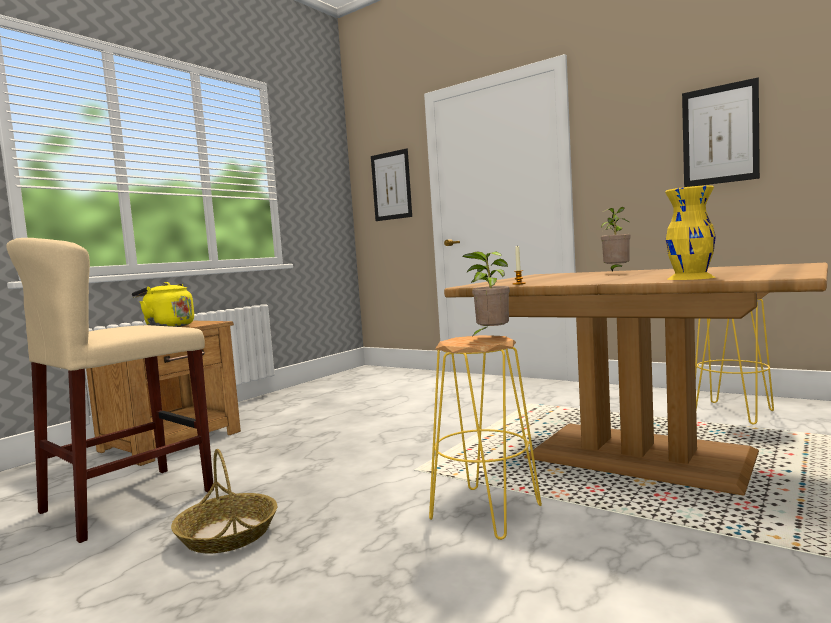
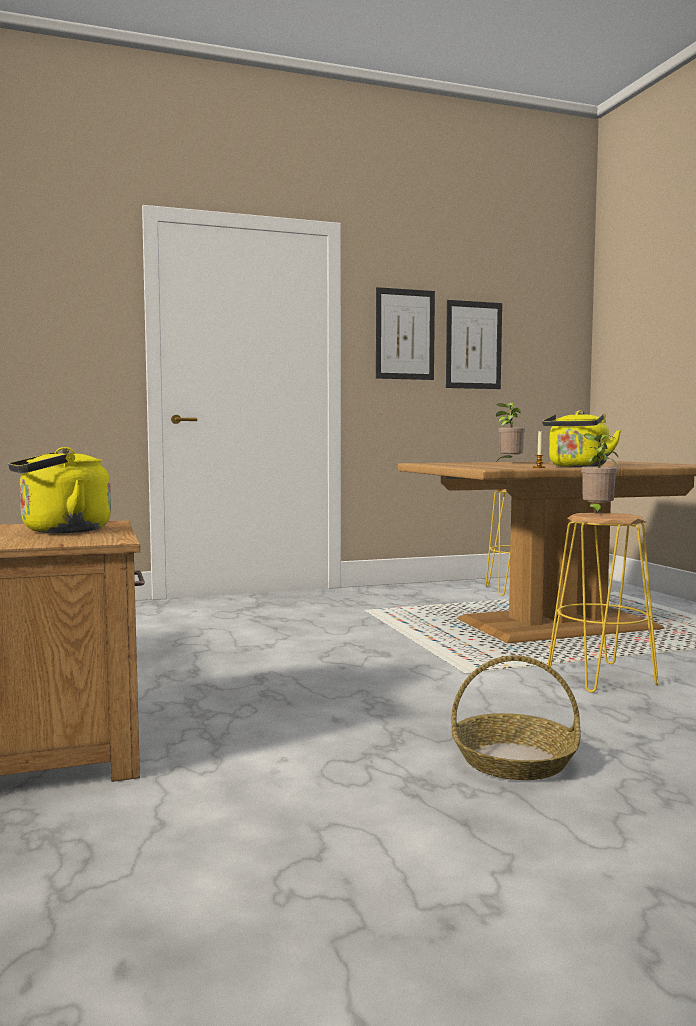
camera: 55 degrees left, 0 degrees up
(128, 501) = (299, 798): beige stool -> none
(391, 185) = (70, 323): picture -> picture (405, 334)
(574, 281) = (577, 466): none -> yellow kettle
(691, 278) = (658, 465): yellow vase -> none

